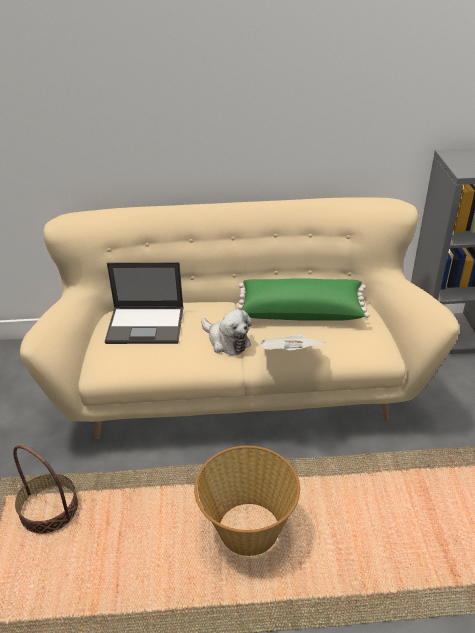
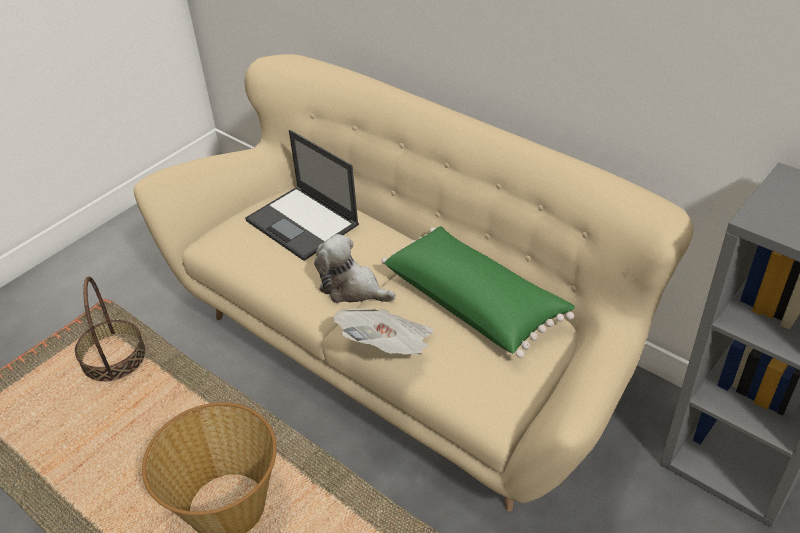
camera: 45 degrees right, 5 degrees up
(227, 341) = (352, 288): plush toy -> plush toy turned 120 degrees clockwise

